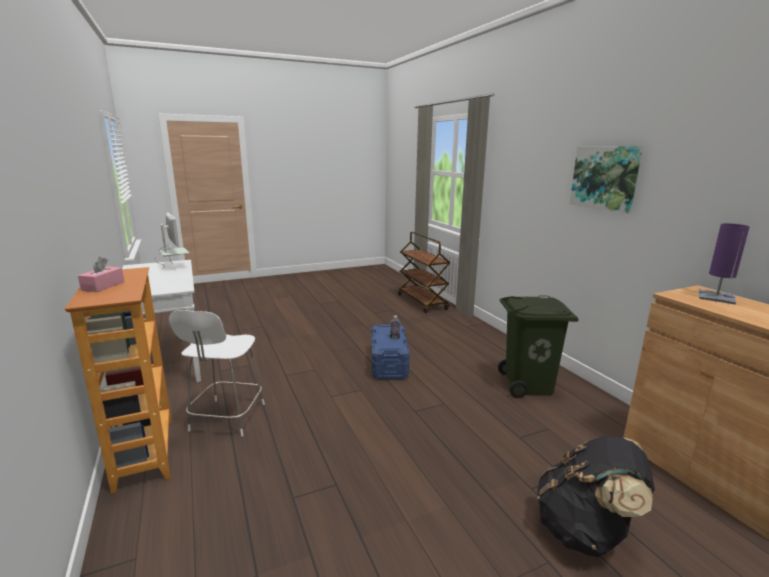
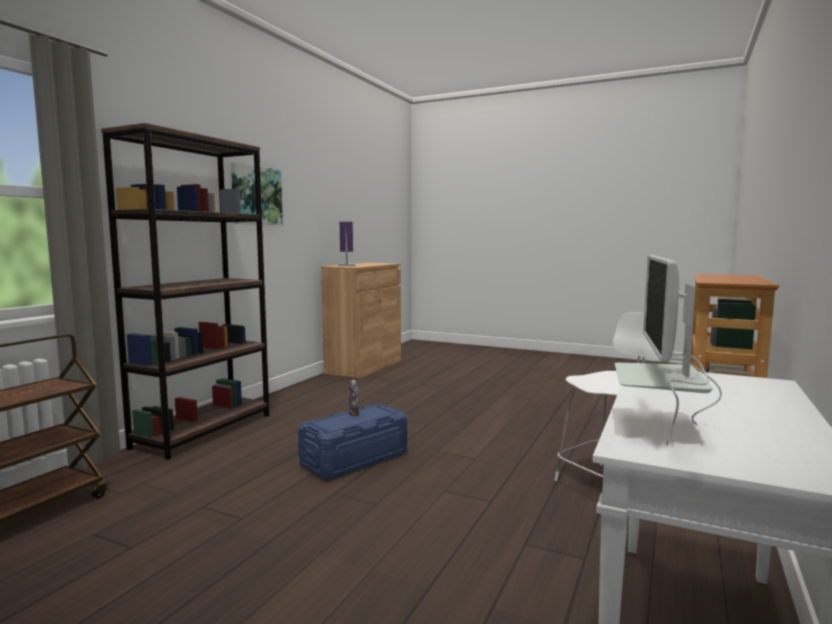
camera: 130 degrees left, 10 degrees down
(103, 286) = (740, 278): pink tissue box -> none
(494, 340) = (204, 430): none -> brown bookcase
(528, 385) = (313, 403): green trash can -> none
(584, 531) = (456, 377): black backpack -> none

